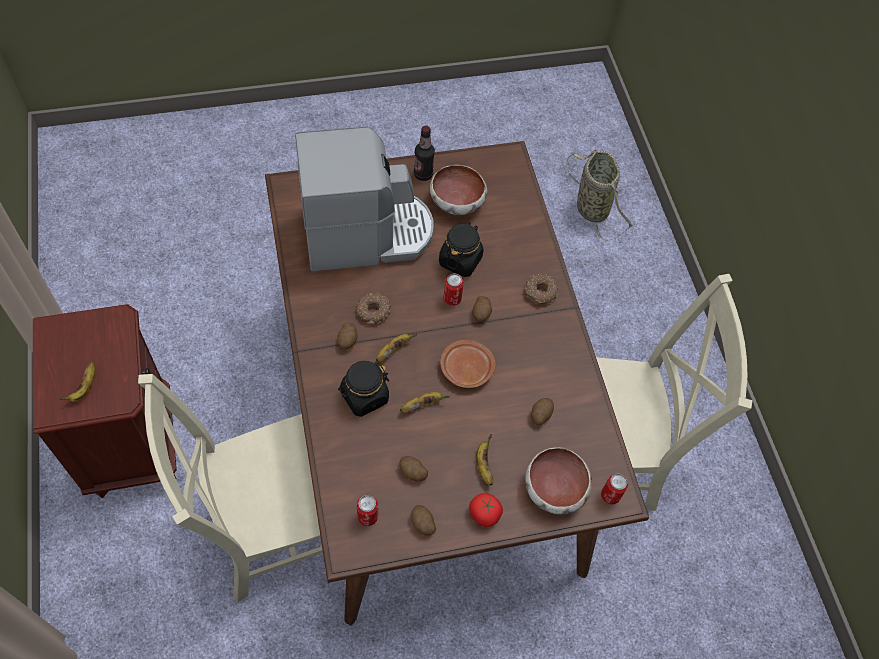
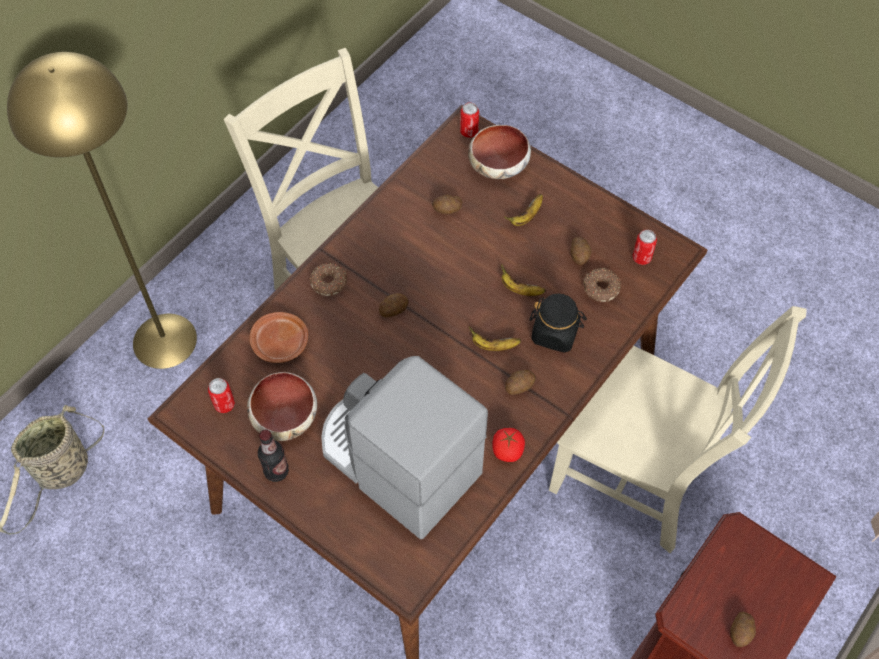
camera: 125 degrees left, 0 degrees up
(84, 388) = (764, 573): banana -> none
(373, 310) = (471, 390): donut -> donut (600, 288)
(422, 523) = (609, 222): potato -> potato (741, 632)
(452, 299) = (400, 341): can -> can (224, 404)
(460, 260) = (352, 364): black jar -> none
(466, 369) = (457, 283): brown plate -> brown plate (281, 343)
(484, 514) = (562, 192): tomato -> tomato (507, 450)
(652, 314) = (164, 340): none -> yellow floor lamp

